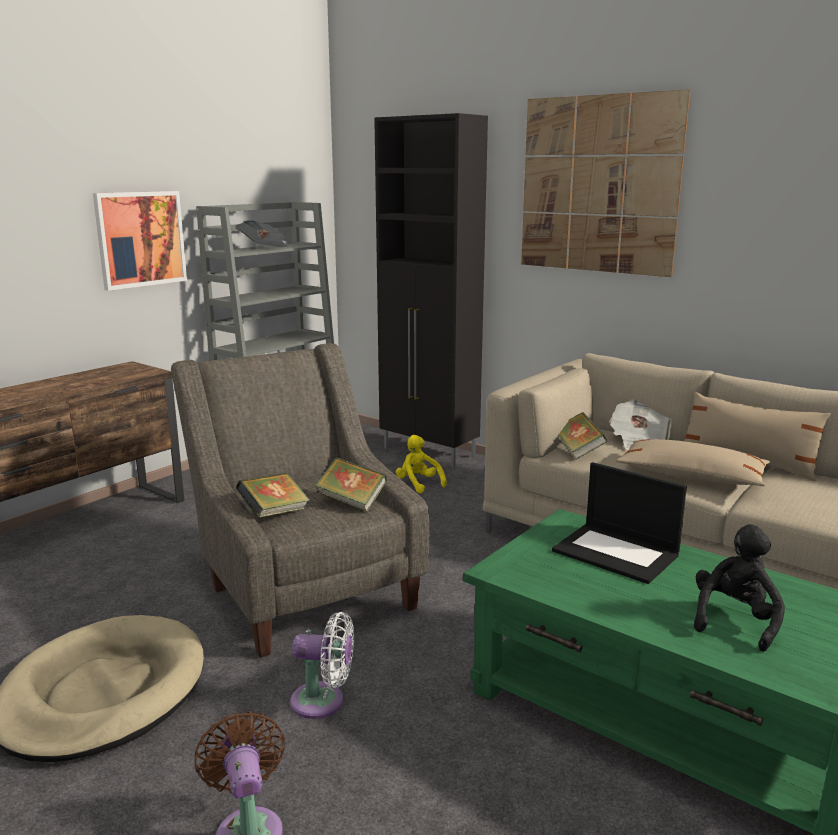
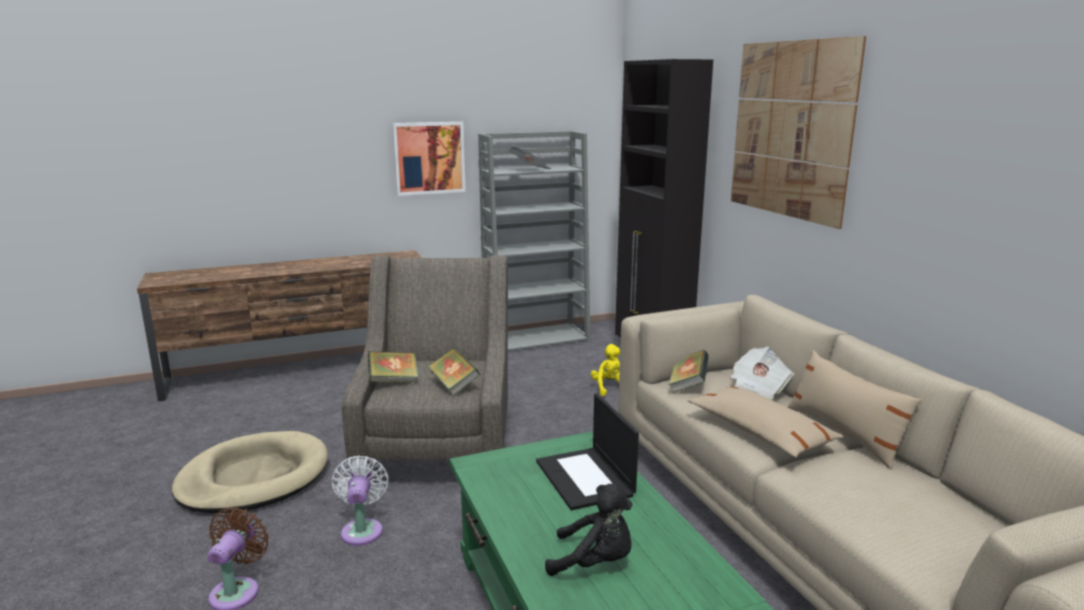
camera: 30 degrees right, 0 degrees up
(323, 701) = (362, 529): white fan -> white fan turned 135 degrees counterclockwise
(735, 620) = (595, 562): black plush toy -> black plush toy turned 45 degrees clockwise

